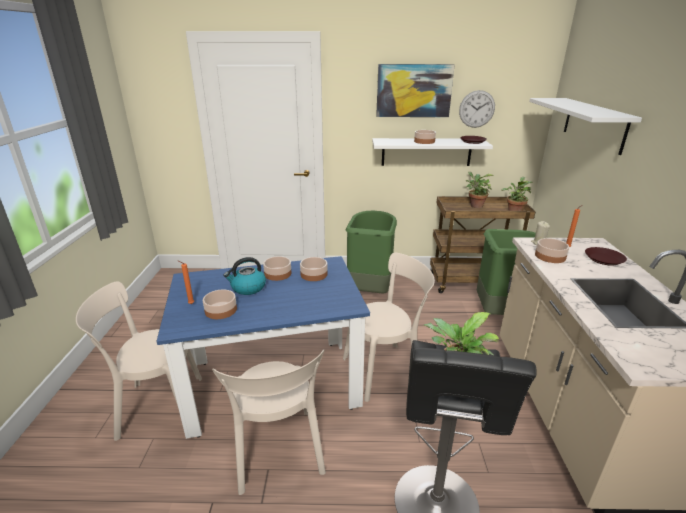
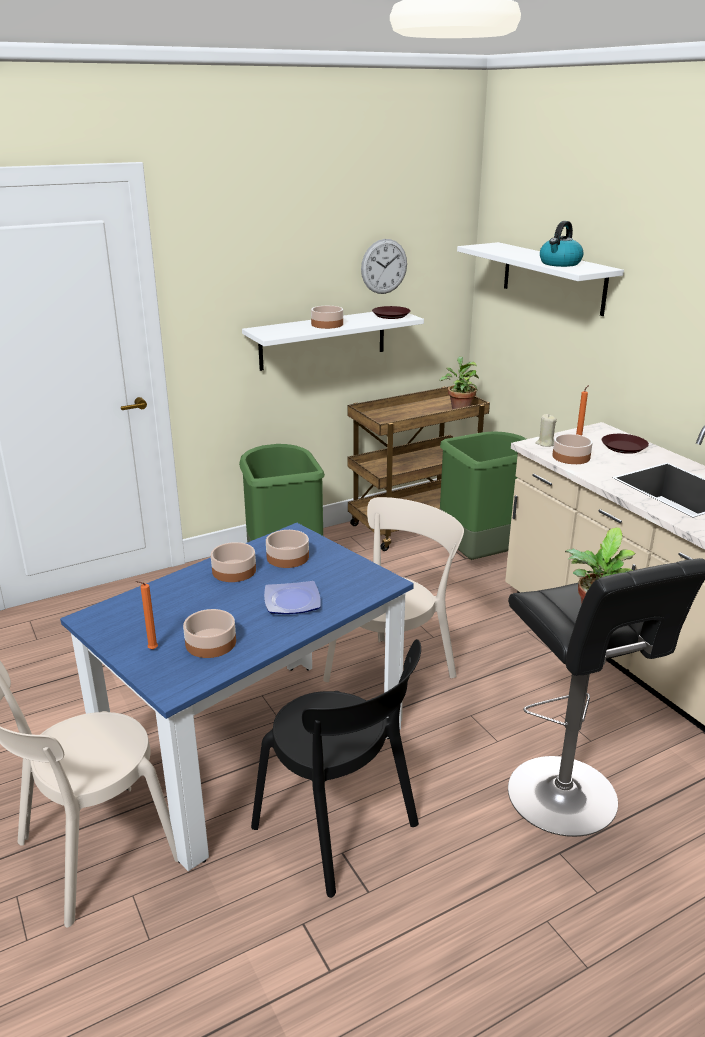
camera: 30 degrees left, 0 degrees up
(248, 288) = (213, 602): kettle -> kettle (560, 263)
(278, 454) = (340, 830): beige chair -> black chair
(288, 301) = (293, 602): none -> plate
(414, 91) = (296, 247): picture -> none
(474, 205) = (403, 409): potted plant -> none

